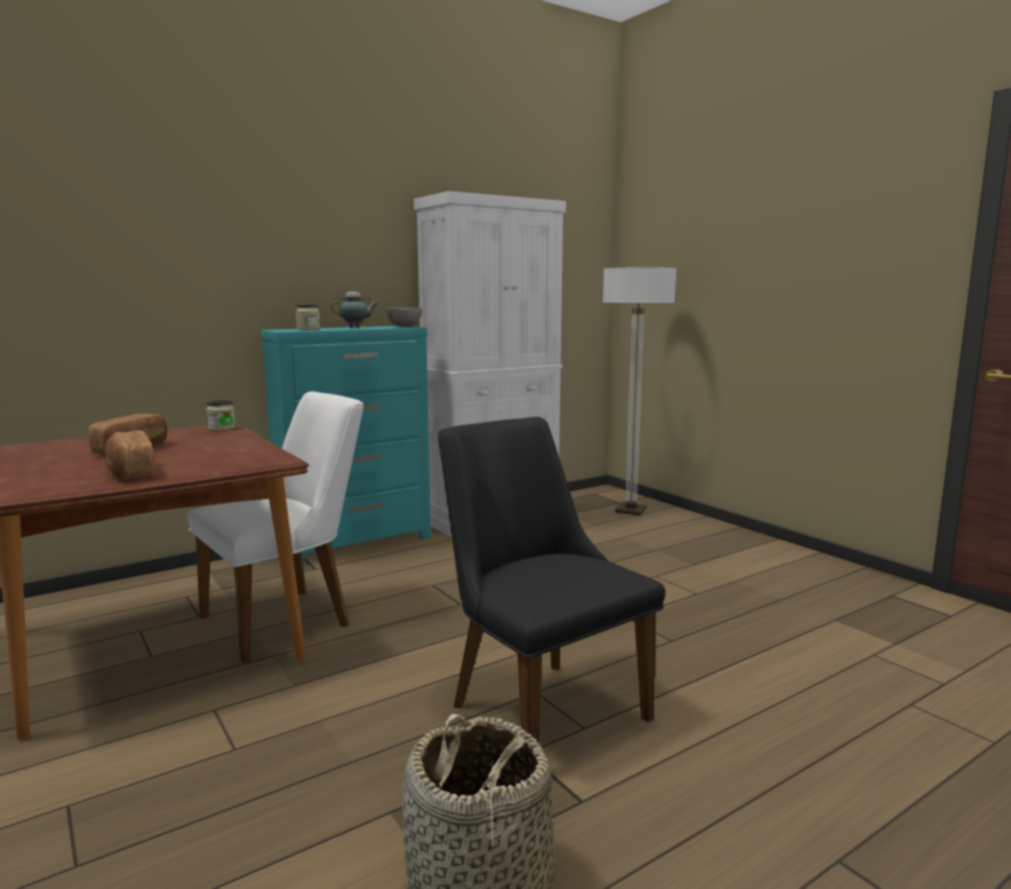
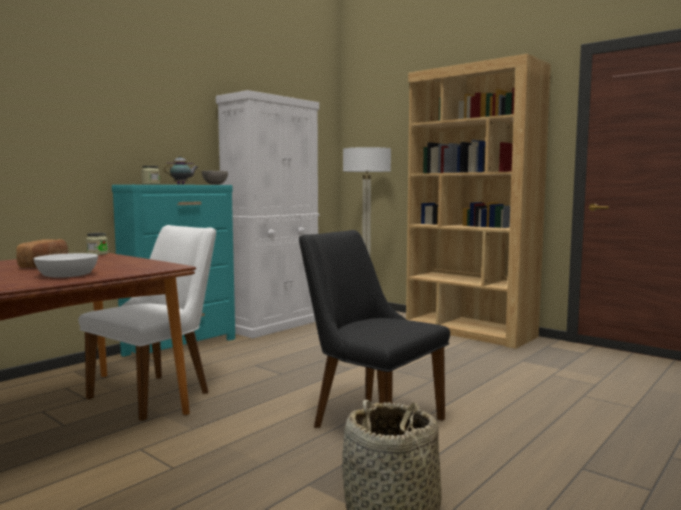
camera: 15 degrees left, 5 degrees down
(130, 472) = (67, 274): bread -> white bowl
(774, 555) = (469, 331): none -> brown bookcase

